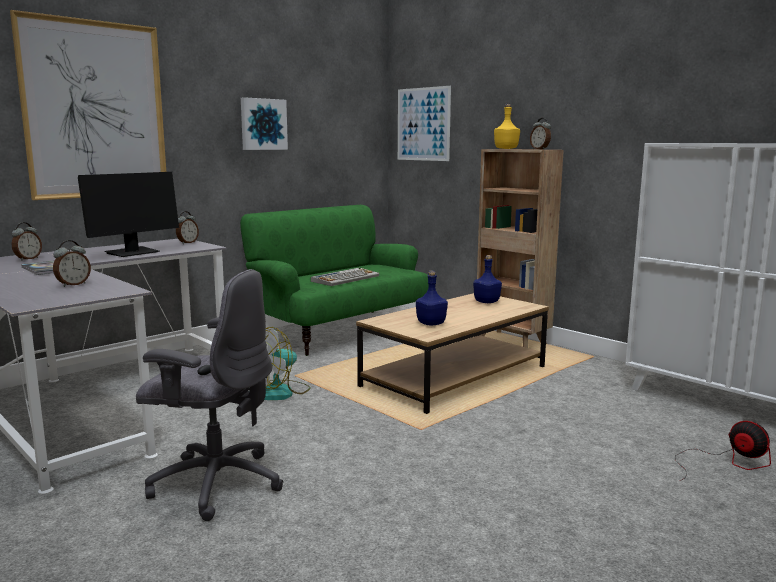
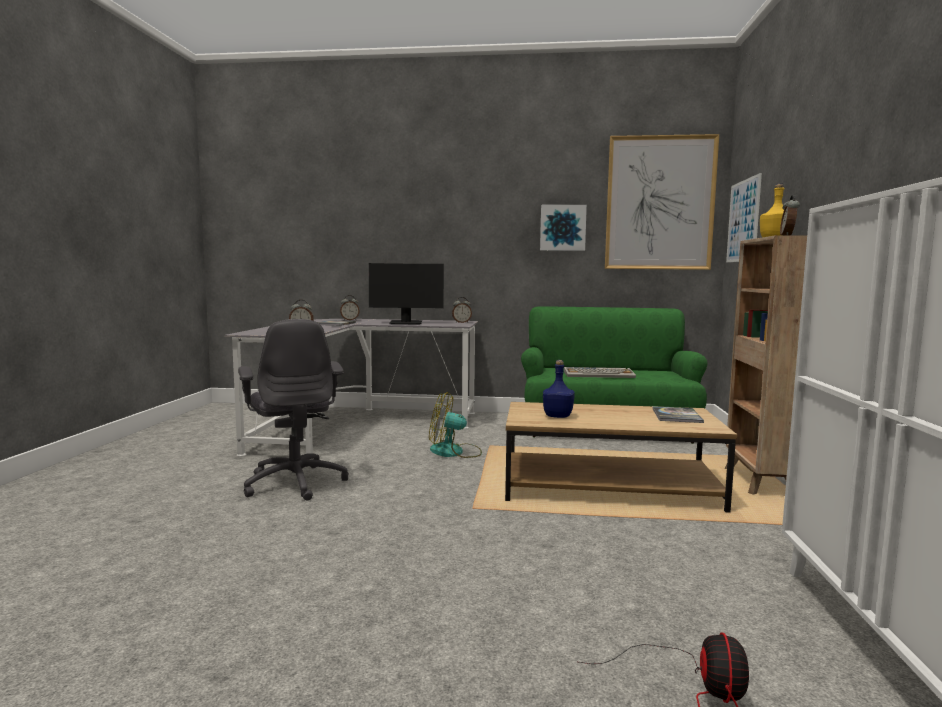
camera: 50 degrees right, 5 degrees down
(95, 110) = (418, 220): picture -> picture (660, 203)
(486, 302) = (676, 416): blue bottle -> book

